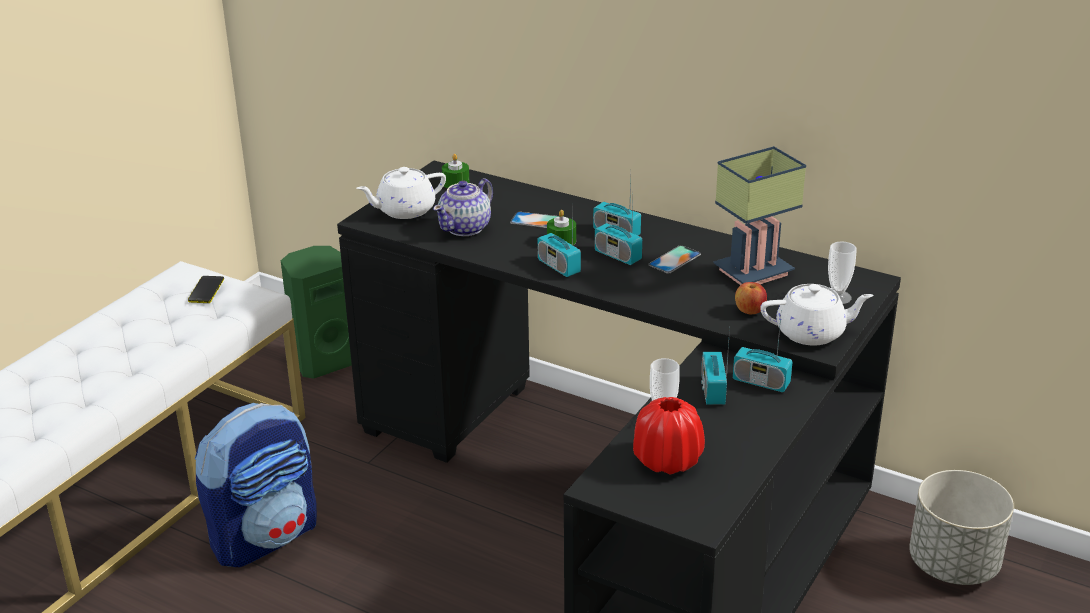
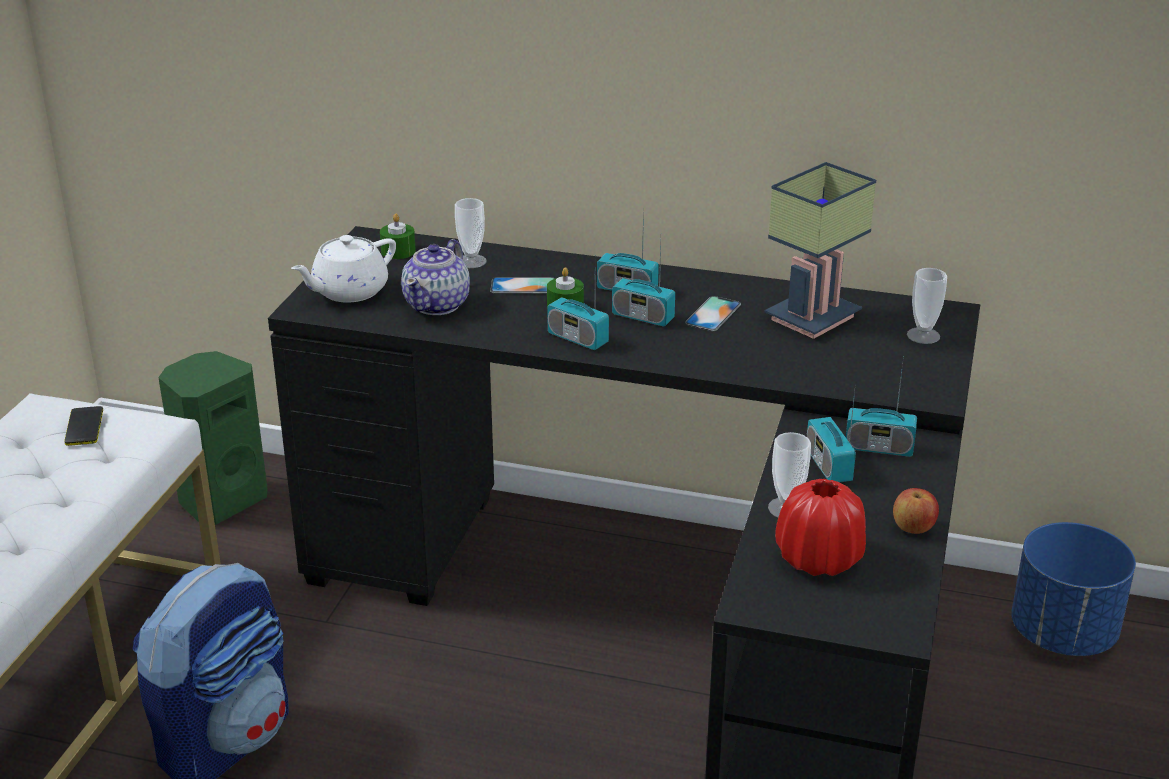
camera: 15 degrees left, 0 degrees up
(507, 197) = (471, 261): none -> cup
(750, 311) = (832, 364): apple -> apple (913, 528)
(812, 333) = (917, 381): white teapot -> none
(954, 565) = (1063, 634): grey planter -> blue planter

